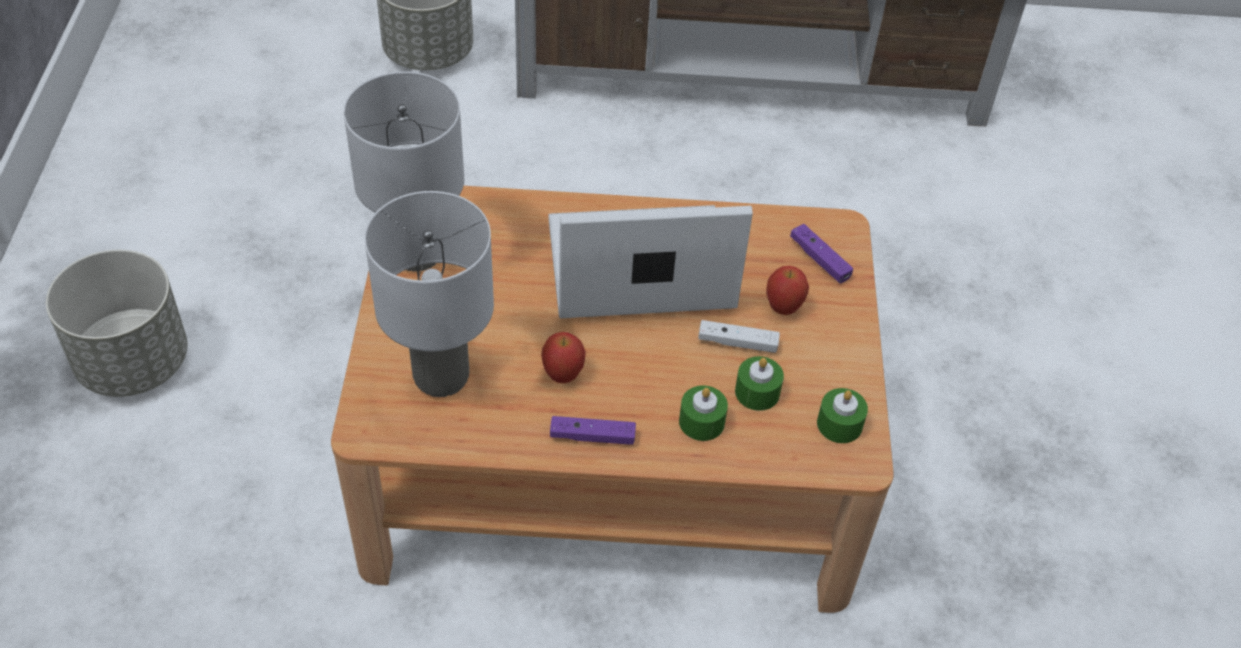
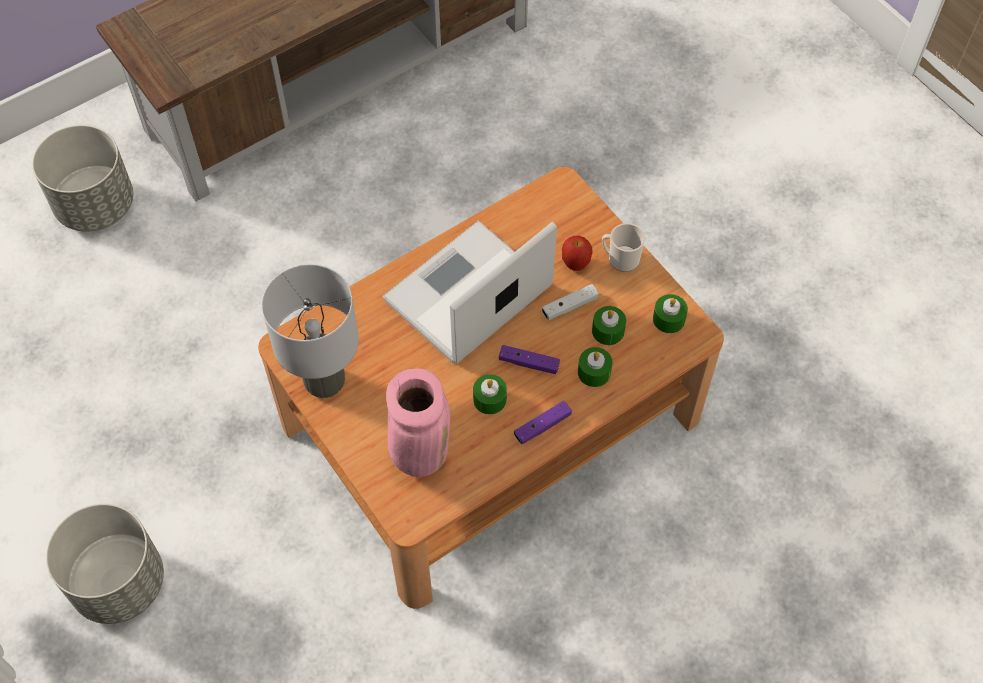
camera: 35 degrees left, 10 degrees up
(441, 376) = (419, 452): white table lamp -> pink vase
(563, 375) = (489, 399): apple -> green candle
(819, 259) = (568, 216): purple game controller -> purple game controller (529, 363)
(839, 332) = (620, 258): none -> mug

